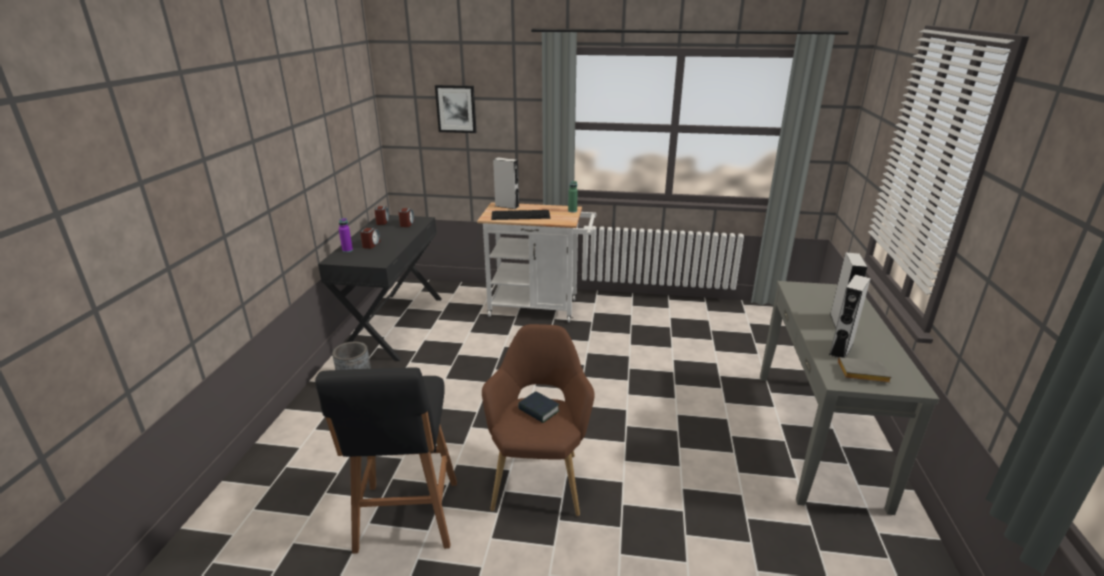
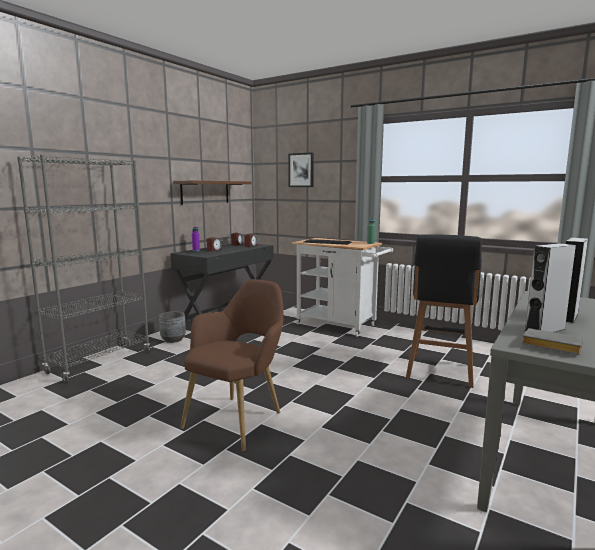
camera: 25 degrees right, 15 degrees down
(291, 444) = (100, 362): none -> grey bookcase
(336, 160) = (205, 192): none -> shelf
(407, 519) = (120, 417): black stool -> black stool (440, 372)
(507, 206) = (323, 239): grey speaker -> none
(538, 410) = (234, 345): book -> none

